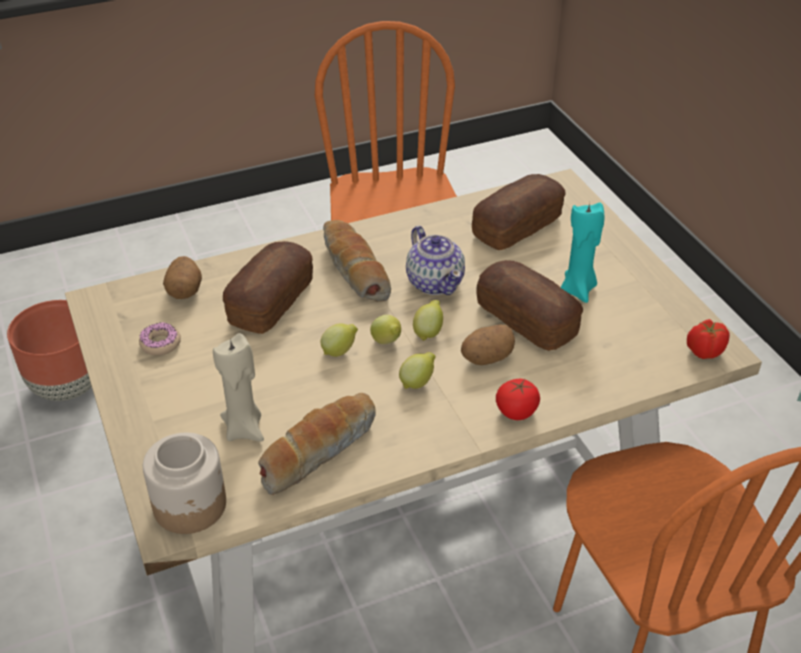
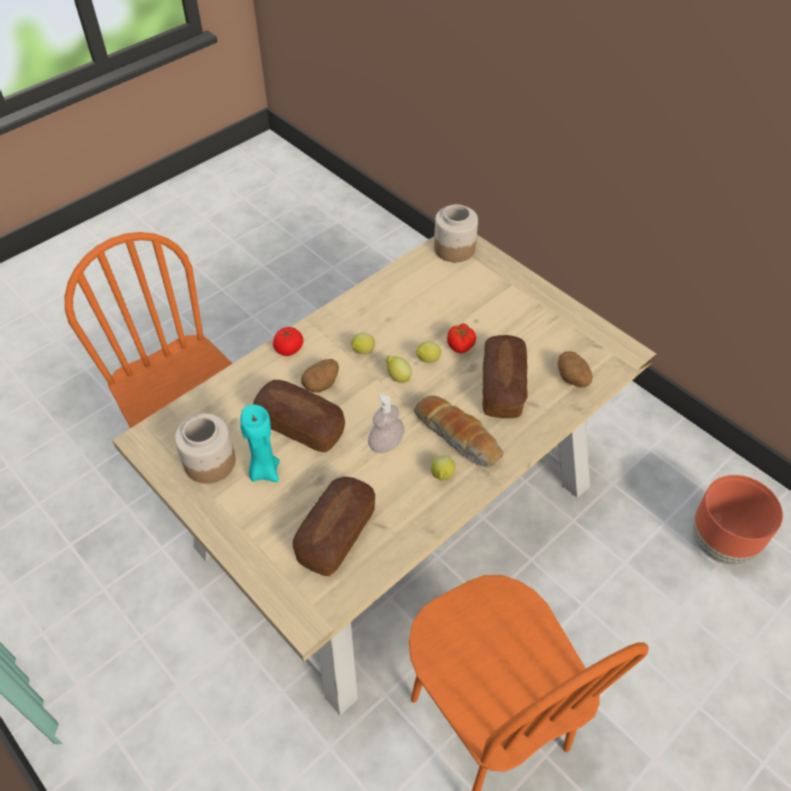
camera: 160 degrees right, 10 degrees up
(160, 343) = (552, 332): donut -> none
(244, 429) = (454, 294): beige candle -> none
(317, 450) = (403, 293): bread -> none
(428, 332) = (371, 394): lemon -> lemon (442, 476)
(435, 282) = (386, 443): teapot -> soap dispenser
(640, 310) = (209, 462): none -> jar
(704, 351) = (157, 435): tomato -> tomato (460, 346)

